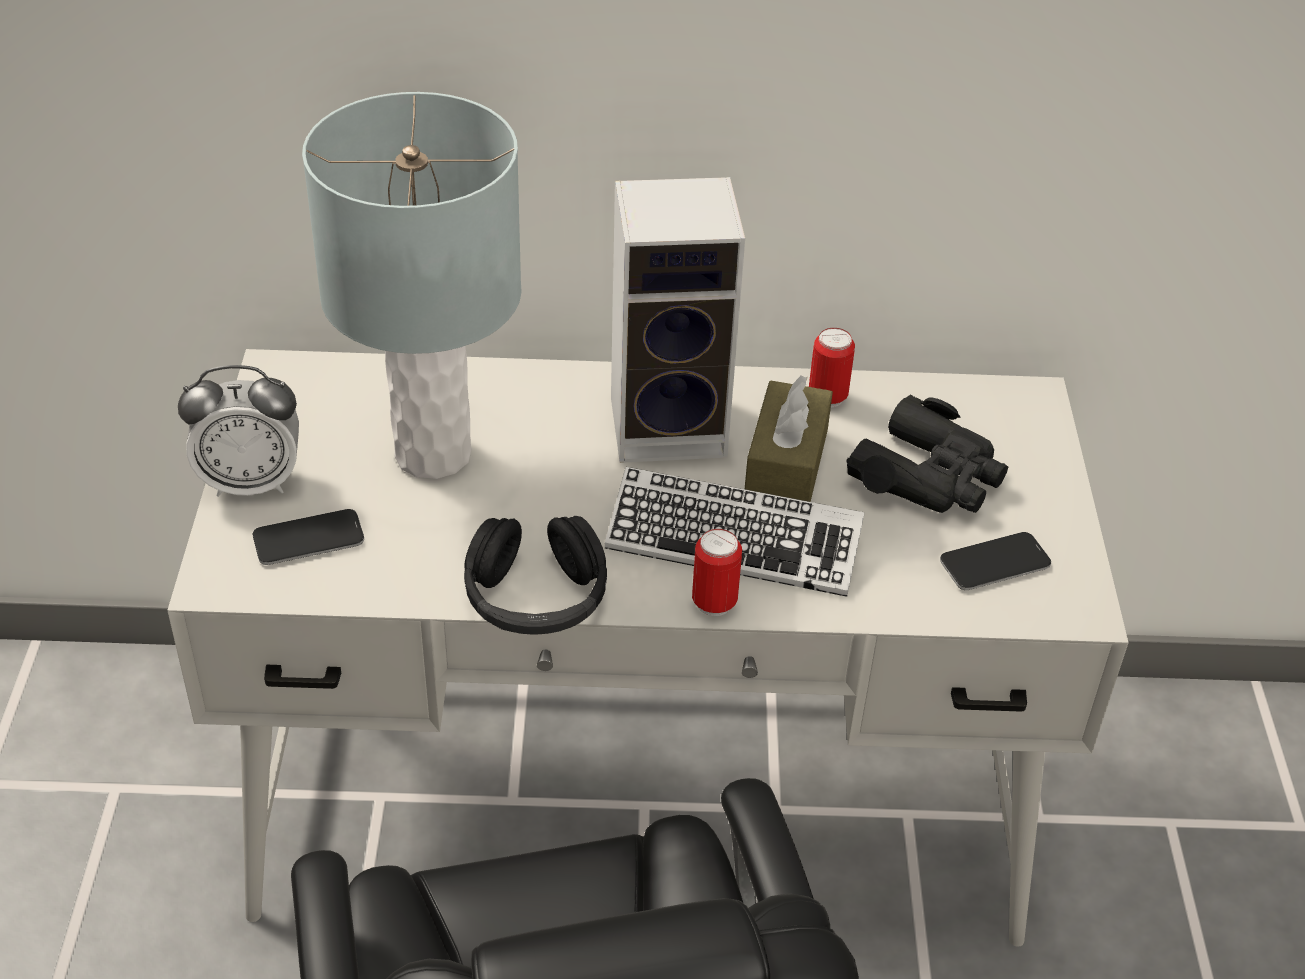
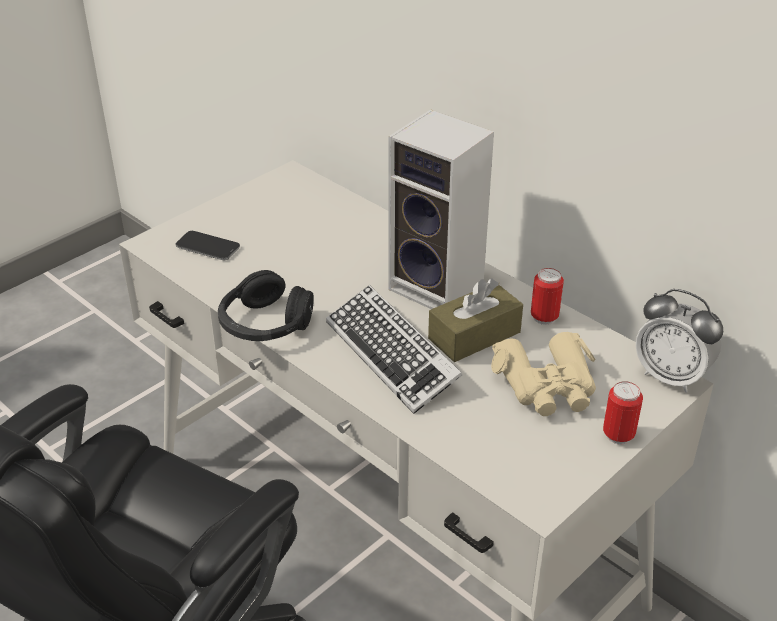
camera: 45 degrees right, 5 degrees down
(251, 482) = (218, 213): alarm clock -> alarm clock (671, 376)
(431, 454) = (307, 240): grey table lamp -> none
(714, 603) = (342, 376): can -> can (618, 435)
(929, 476) = (547, 385): black binoculars -> beige binoculars
(995, 563) = (521, 449): phone -> none

